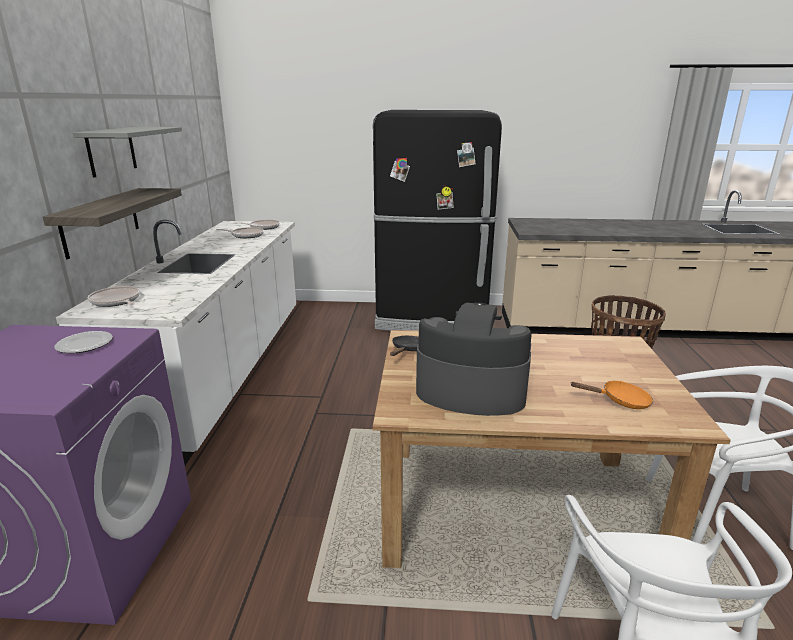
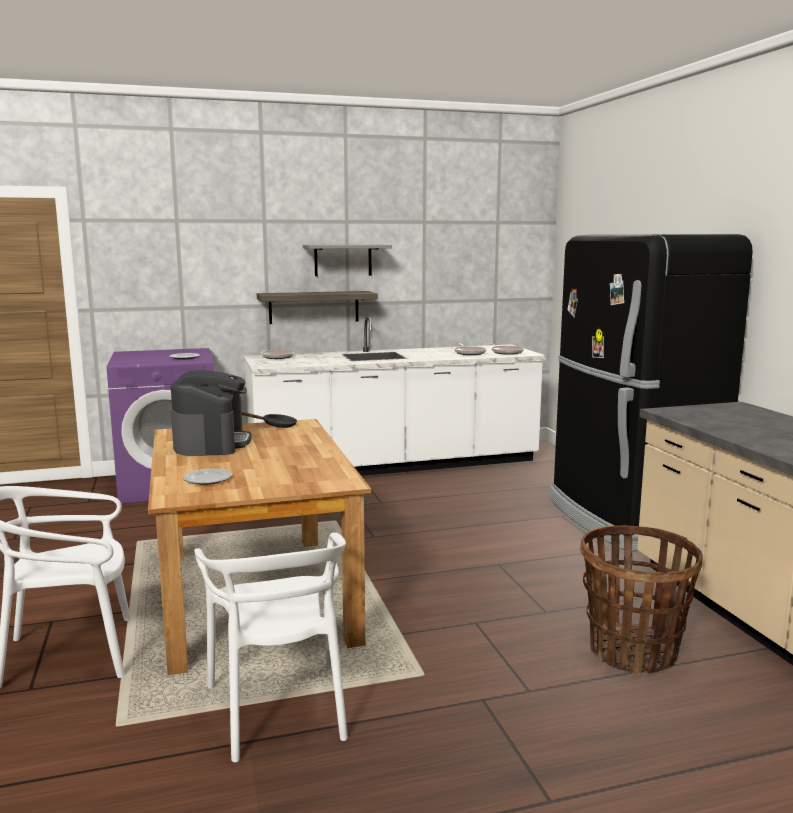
camera: 70 degrees right, 10 degrees down
(620, 401) = (207, 479): orange frying pan -> plate

